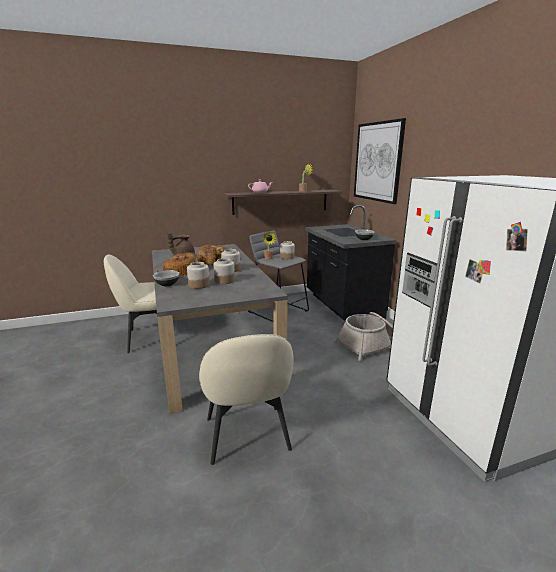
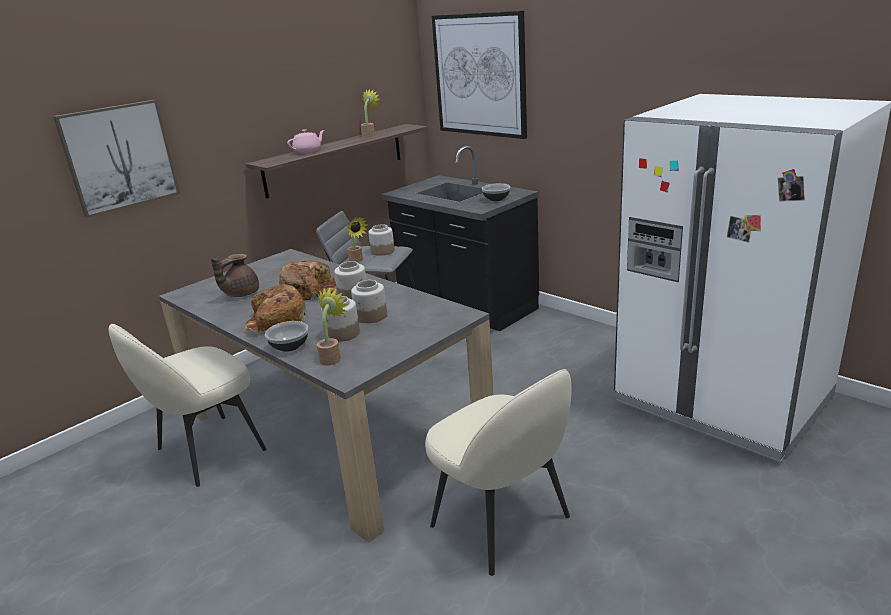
camera: 25 degrees left, 5 degrees up
(152, 176) = (119, 157): none -> picture
(177, 294) = (332, 357): none -> potted plant
(369, 345) = (548, 351): basket -> none

